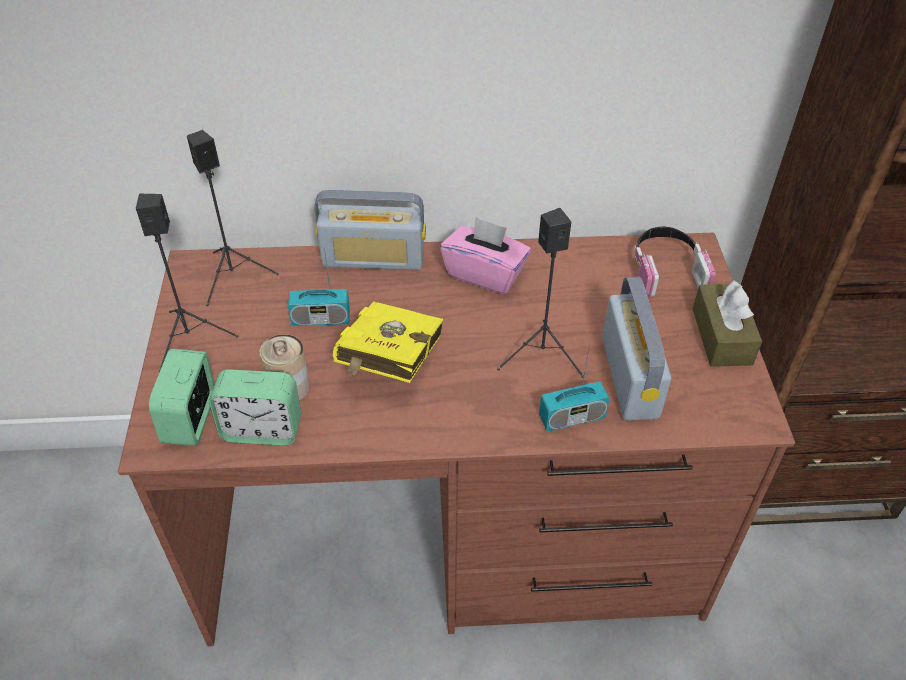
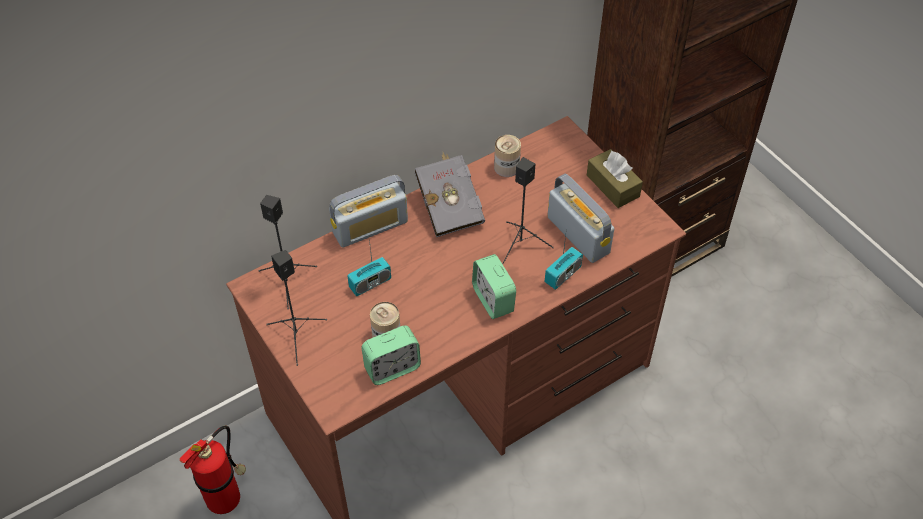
camera: 30 degrees left, 5 degrees up
(131, 518) = (227, 497): none -> fire extinguisher
(191, 419) = (344, 383): alarm clock -> alarm clock (493, 300)
(388, 365) = (435, 293): yellow book -> none
(485, 274) = (449, 206): pink tissue box -> grey book
(590, 259) = (506, 167): none -> can
(666, 269) = (555, 155): headphones -> none

